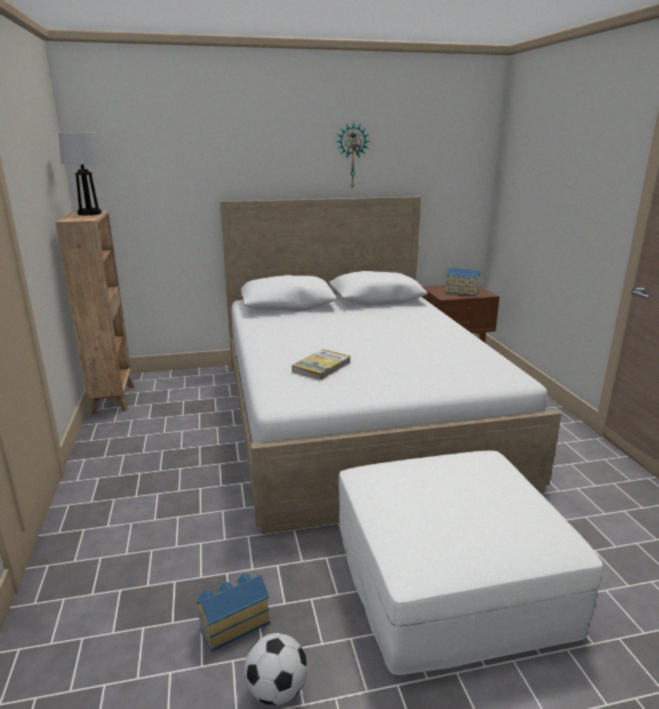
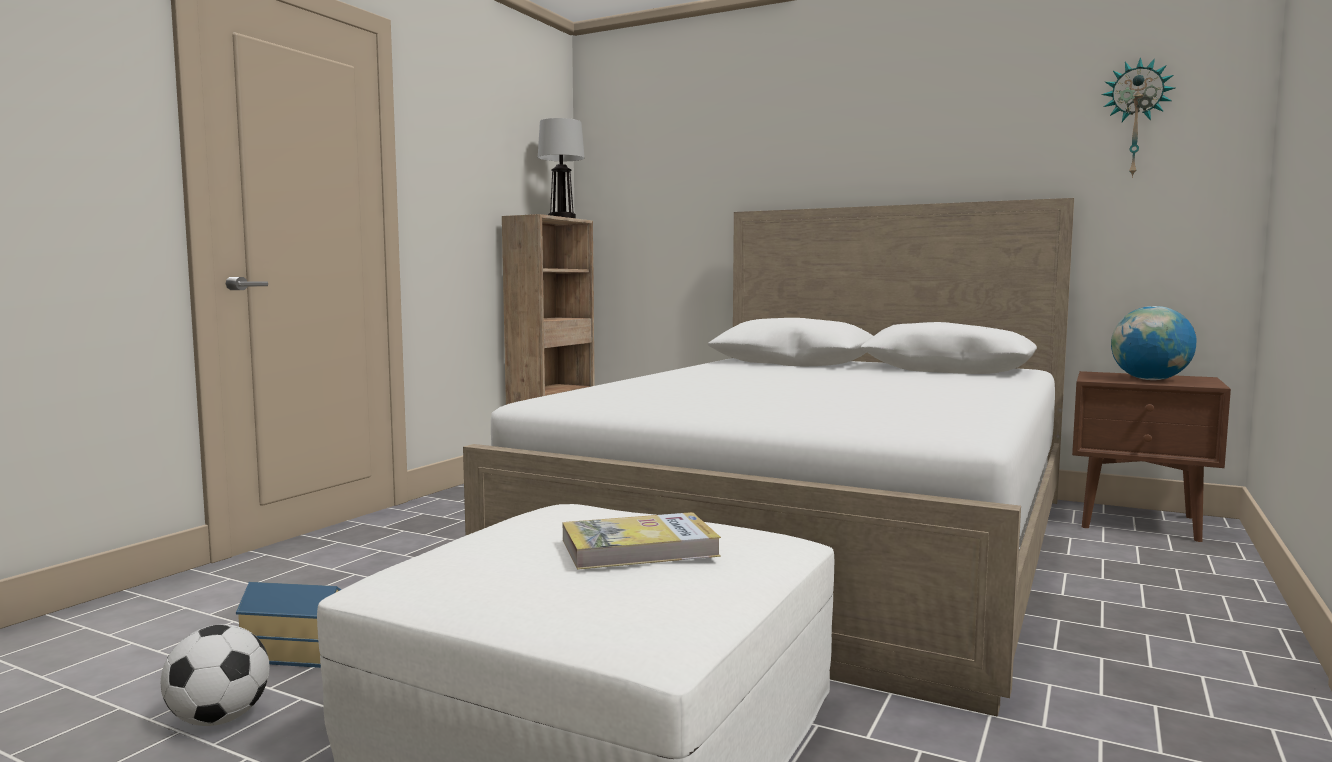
camera: 40 degrees right, 15 degrees down
(321, 367) = (674, 392): book -> book (639, 548)
(352, 156) = (946, 137): wall clock -> wall clock (1136, 118)
(461, 292) = (1150, 380): toy house -> globe

